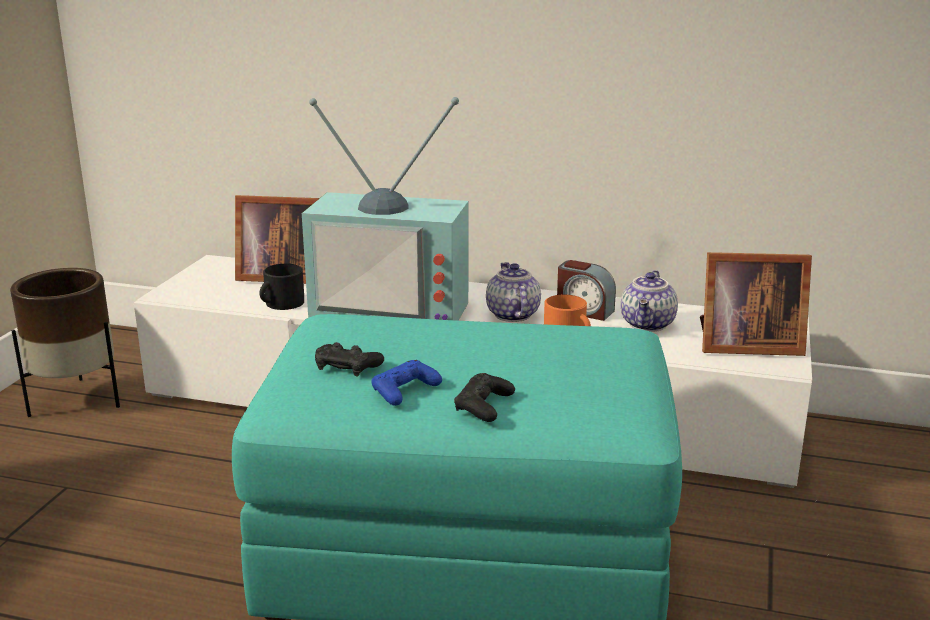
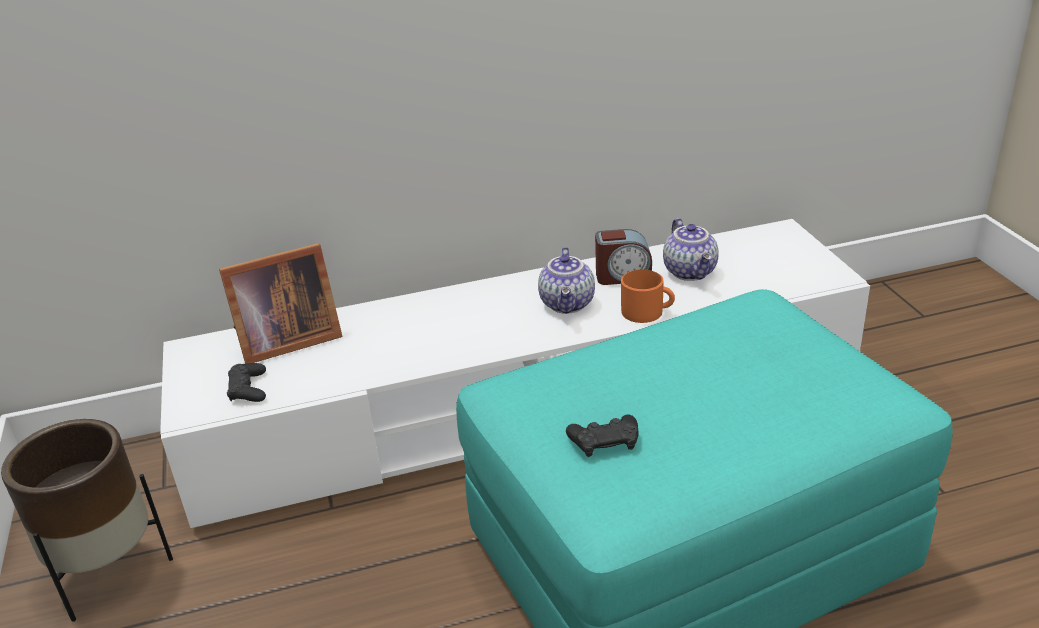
camera: 30 degrees left, 10 degrees up
(281, 304) = (334, 376): black mug -> none
(394, 307) = (453, 336): television -> none
(404, 390) = (691, 446): blue game controller -> none
(484, 405) = (774, 432): black game controller -> black game controller (248, 389)
(511, 315) = (568, 304): teapot -> teapot turned 135 degrees counterclockwise
(744, 345) = (784, 266): picture frame -> none

